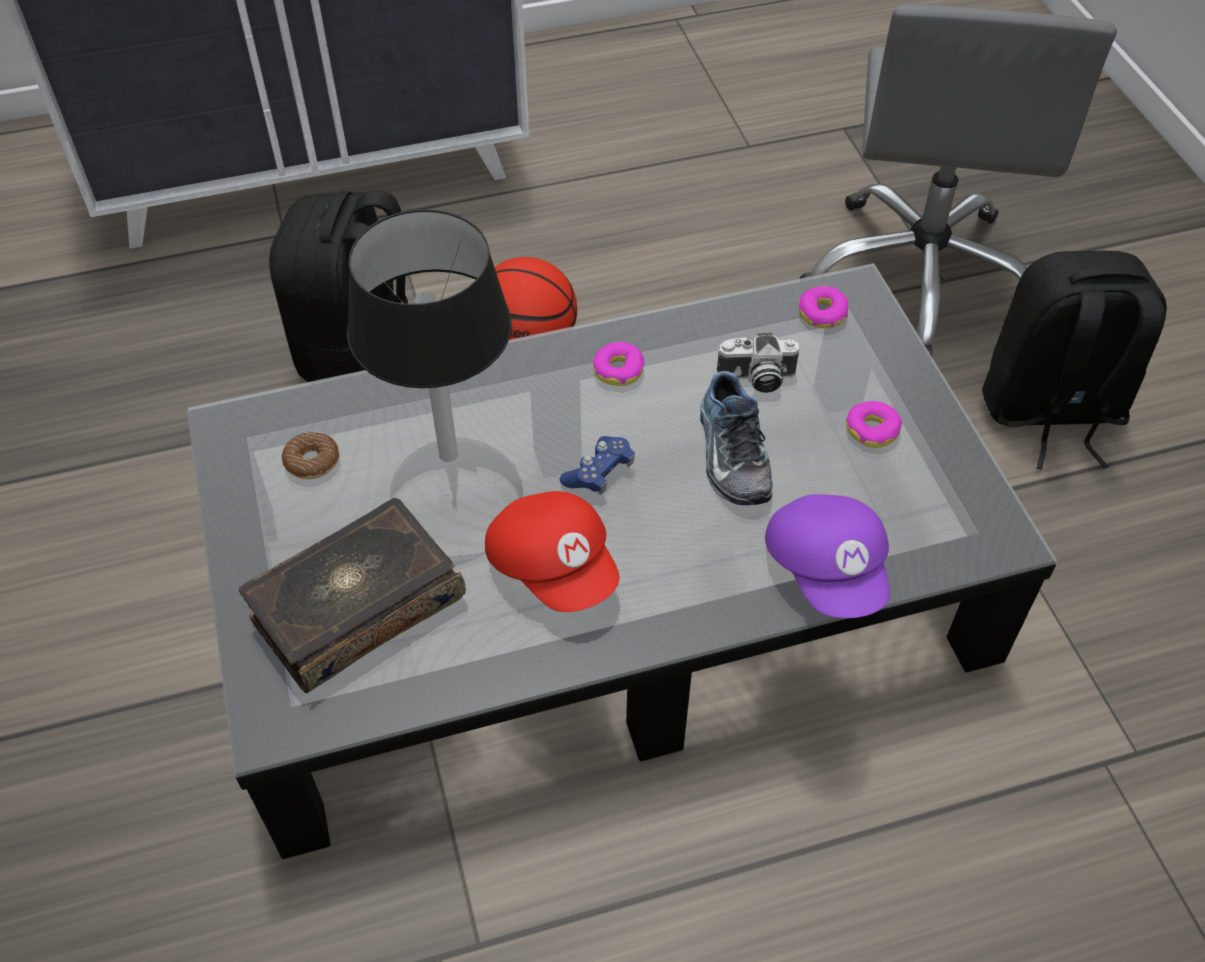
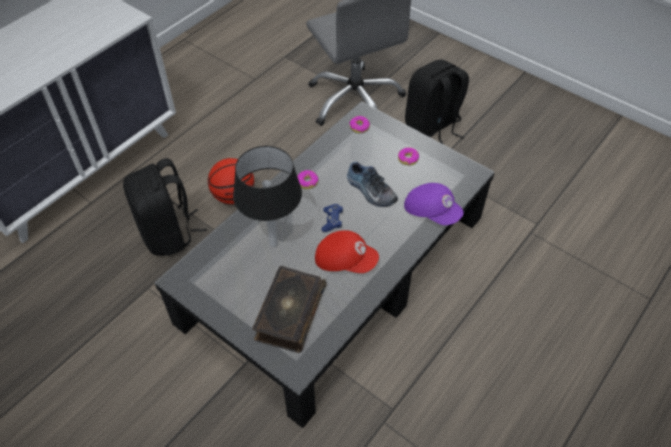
camera: 35 degrees left, 0 degrees up
(312, 461) = (224, 274): donut -> none
(756, 379) = (356, 161): camera -> none

